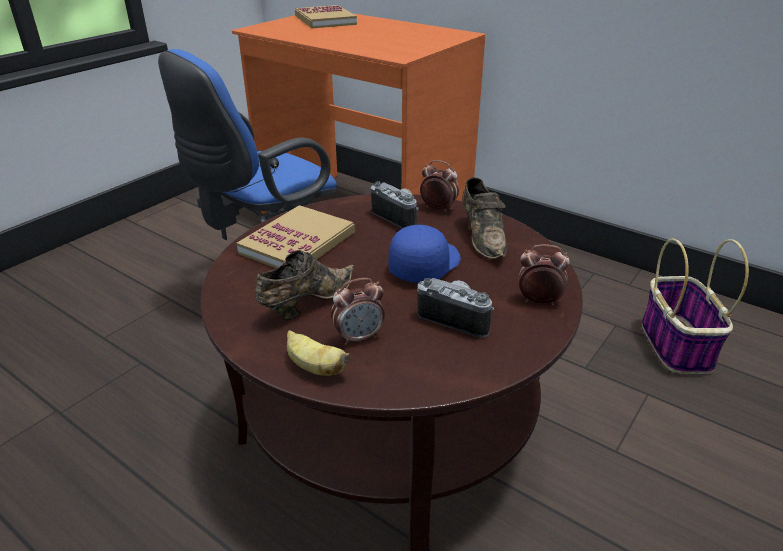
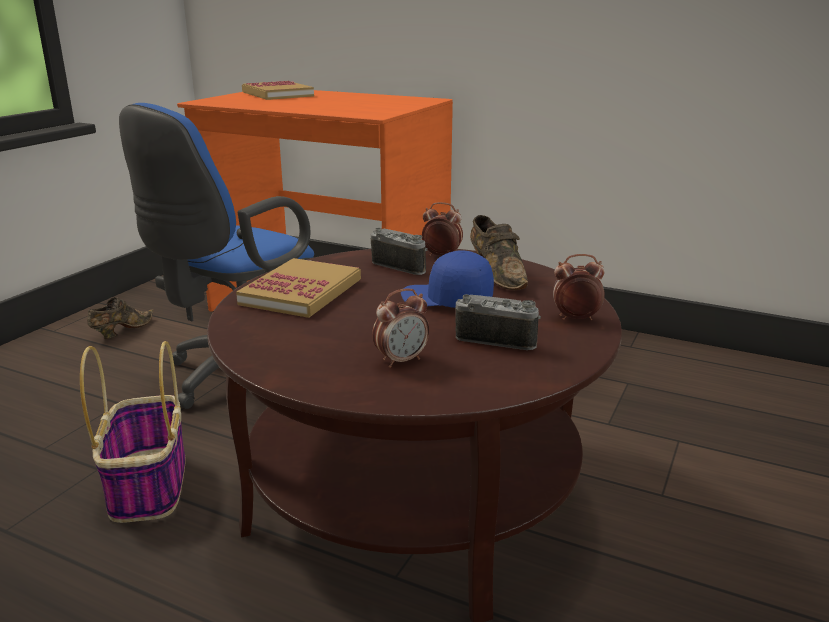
camera: 10 degrees left, 10 degrees down
(306, 303) = (332, 339): brown shoe -> brown shoe (121, 331)
(314, 367) = (364, 388): banana -> none
(424, 265) = (446, 300): blue cap -> blue cap turned 90 degrees counterclockwise
(675, 344) = (692, 394): basket -> basket (148, 484)

